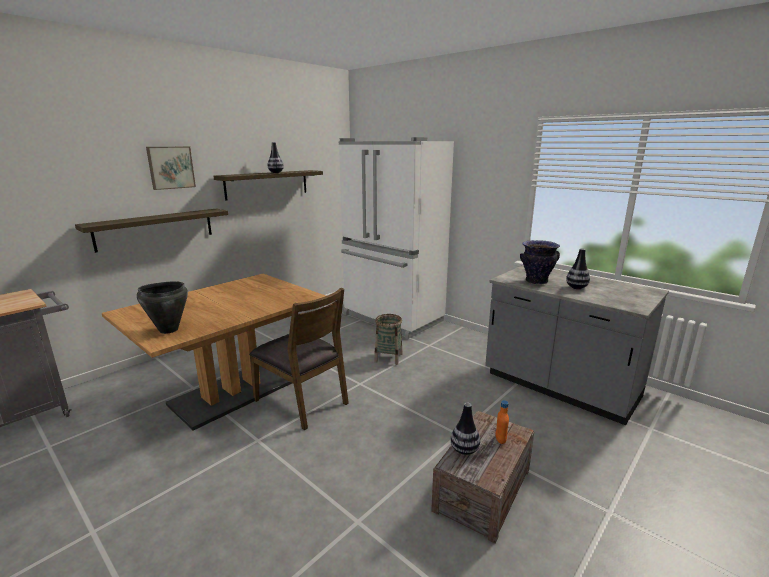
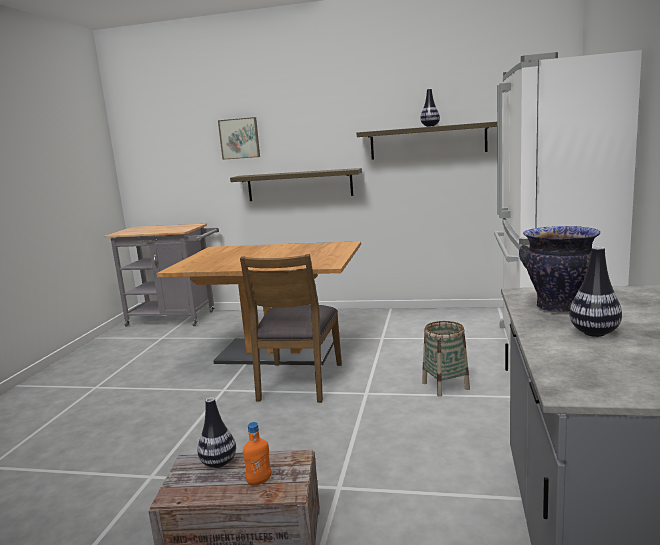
camera: 60 degrees right, 5 degrees down
(168, 330) = (197, 263): black cooking pot -> none
(170, 167) = (317, 125): picture -> picture (239, 138)

